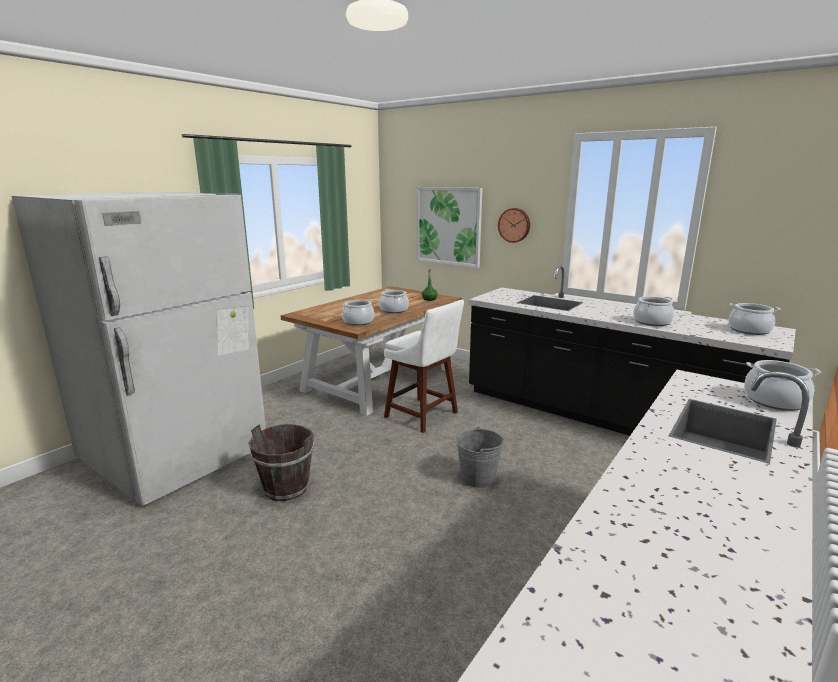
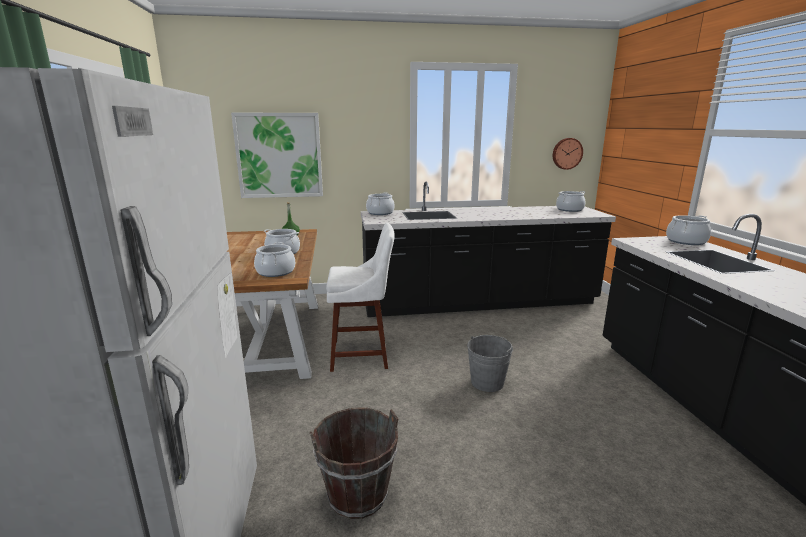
camera: 45 degrees left, 0 degrees up
(514, 225) = (358, 149): wall clock -> wall clock (566, 153)
(651, 322) = (520, 215): cooking pot -> cooking pot (380, 213)

